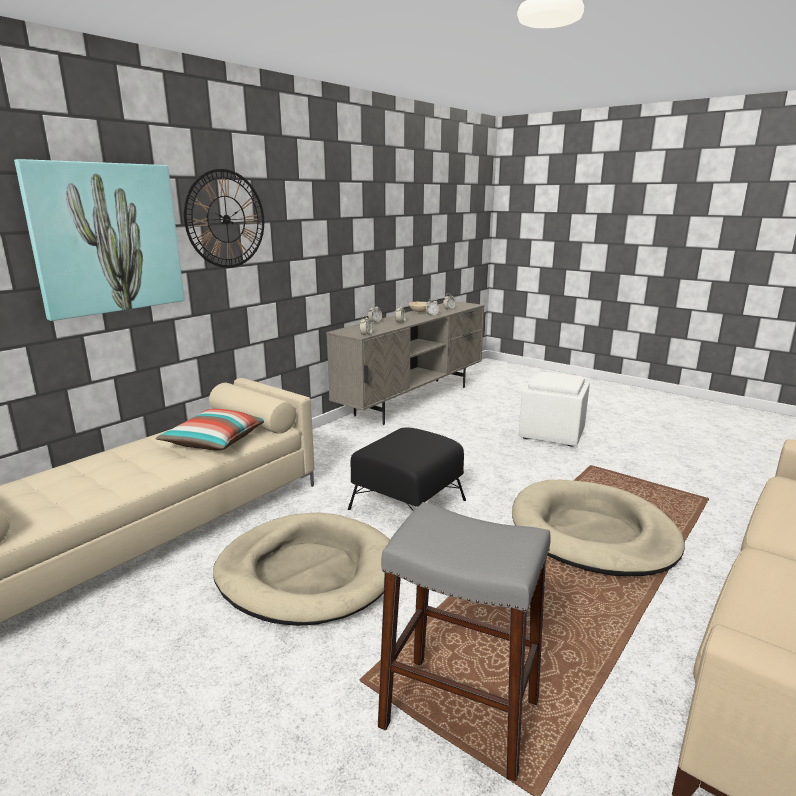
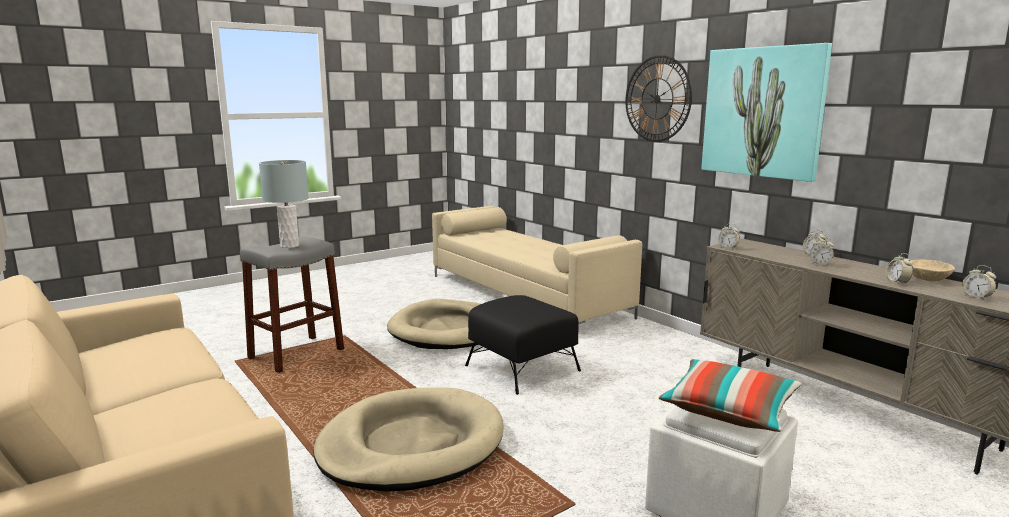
camera: 105 degrees right, 5 degrees down
(107, 238) = (582, 108): picture -> picture (763, 112)
(215, 441) = (548, 257): pillow -> pillow (729, 410)
(471, 534) = (289, 246): none -> grey table lamp

